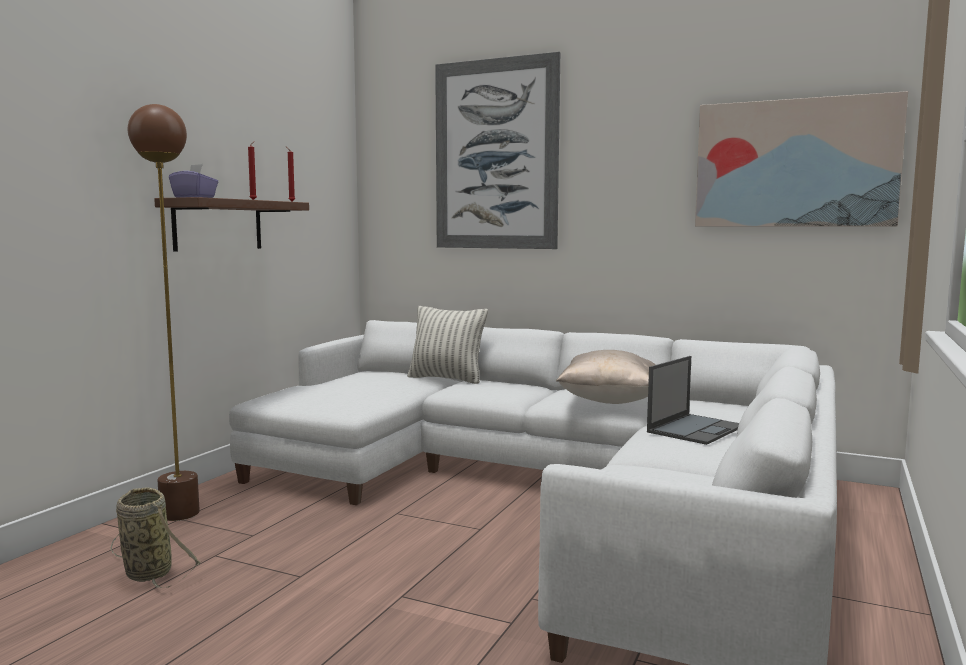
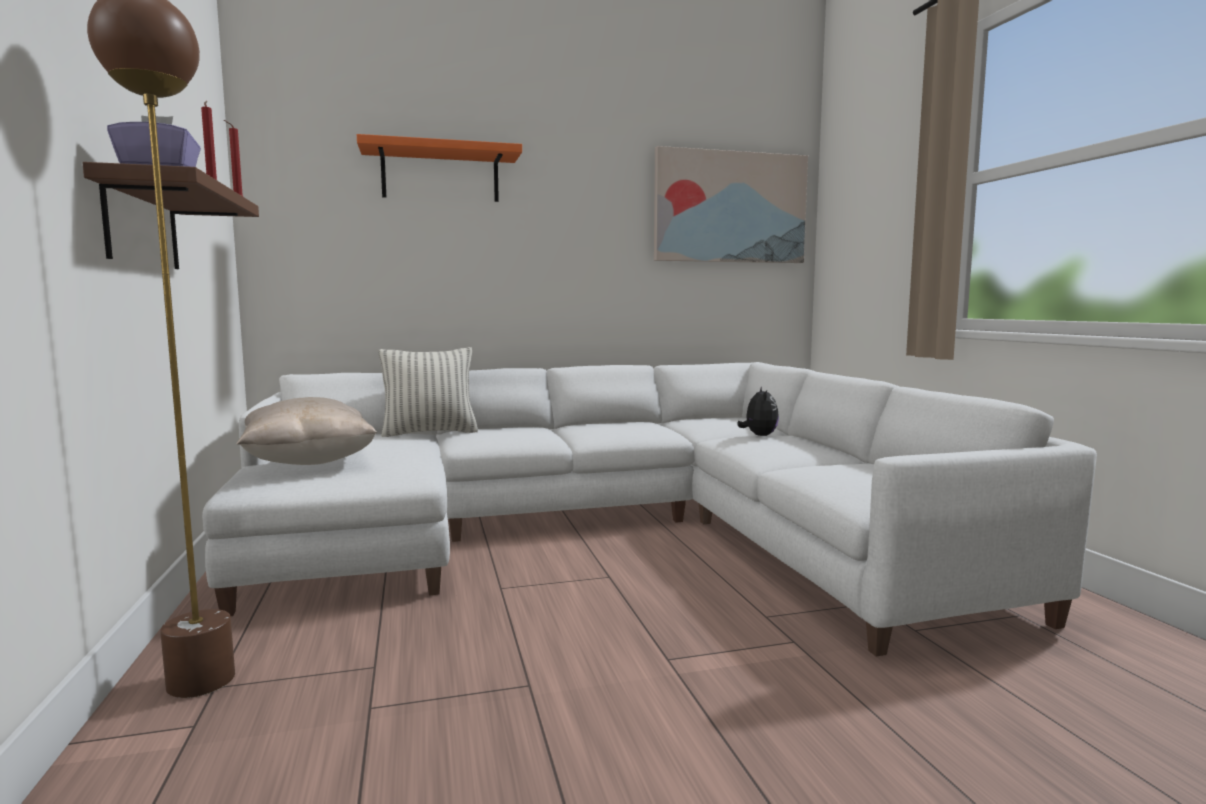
camera: 40 degrees left, 0 degrees up
(146, 572) = (306, 770): basket -> none
(496, 155) = (440, 175): picture -> orange shelf
(609, 401) = (637, 427): beige pillow -> beige pillow (309, 462)
(696, 429) = (759, 435): laptop -> plush toy

